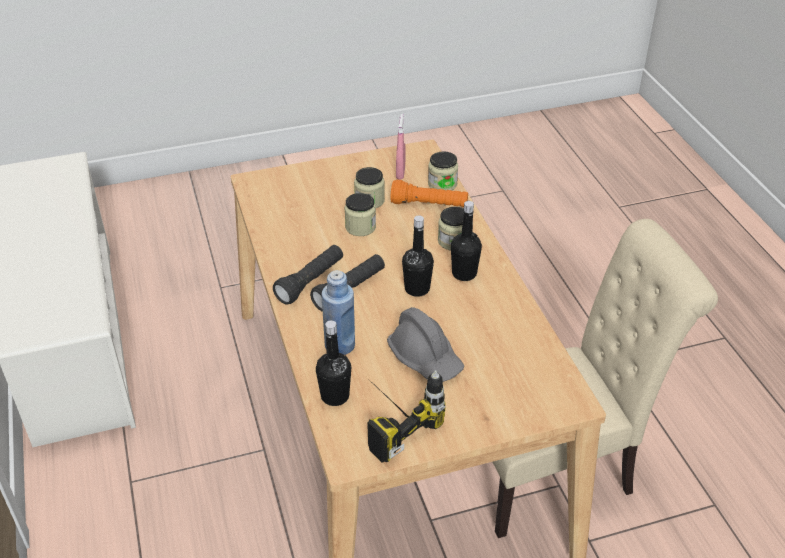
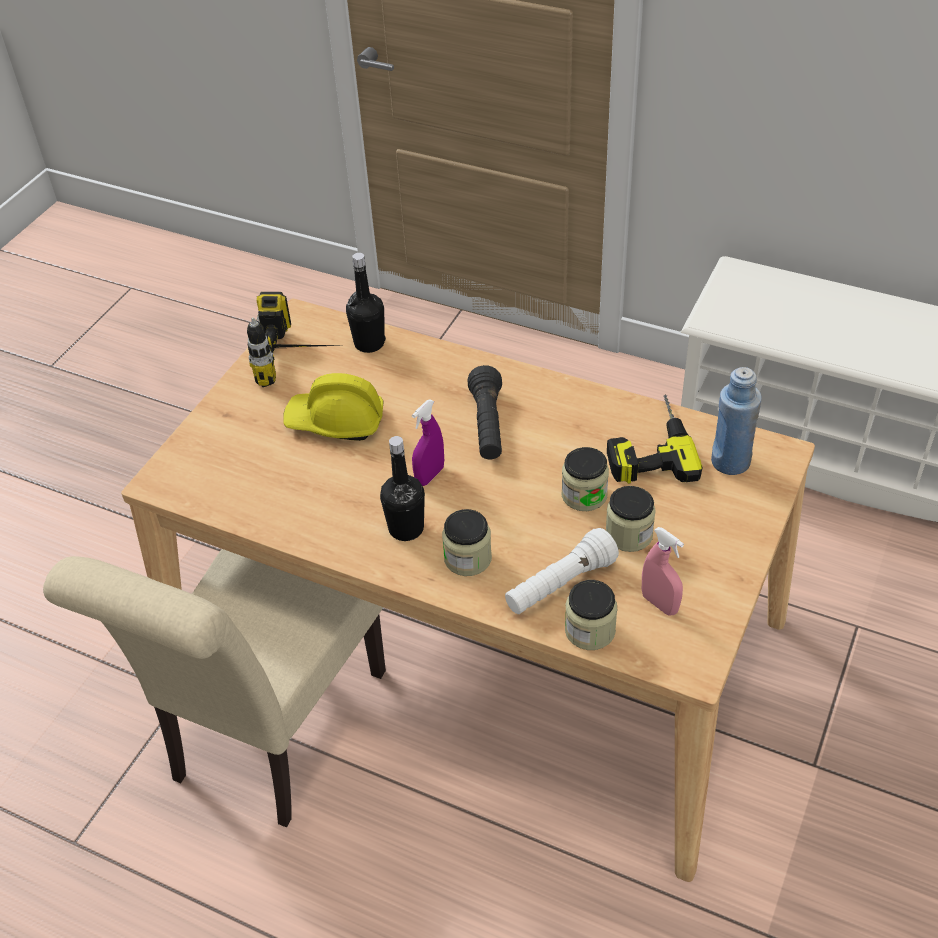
camera: 135 degrees right, 5 degrees up
(296, 224) = (647, 446): none -> power drill
(310, 282) = (534, 405): black flashlight -> none
(340, 345) = (422, 378): blue bottle -> blue bottle (730, 462)
(417, 289) = (430, 475): black bottle -> purple spray bottle
(425, 358) = (336, 421): grey hard hat -> yellow hard hat
(429, 205) = (560, 585): orange flashlight -> white flashlight

